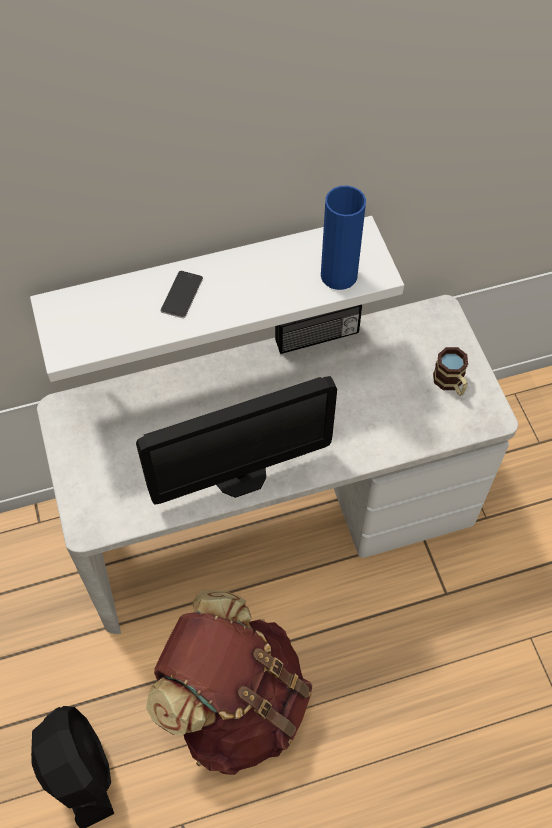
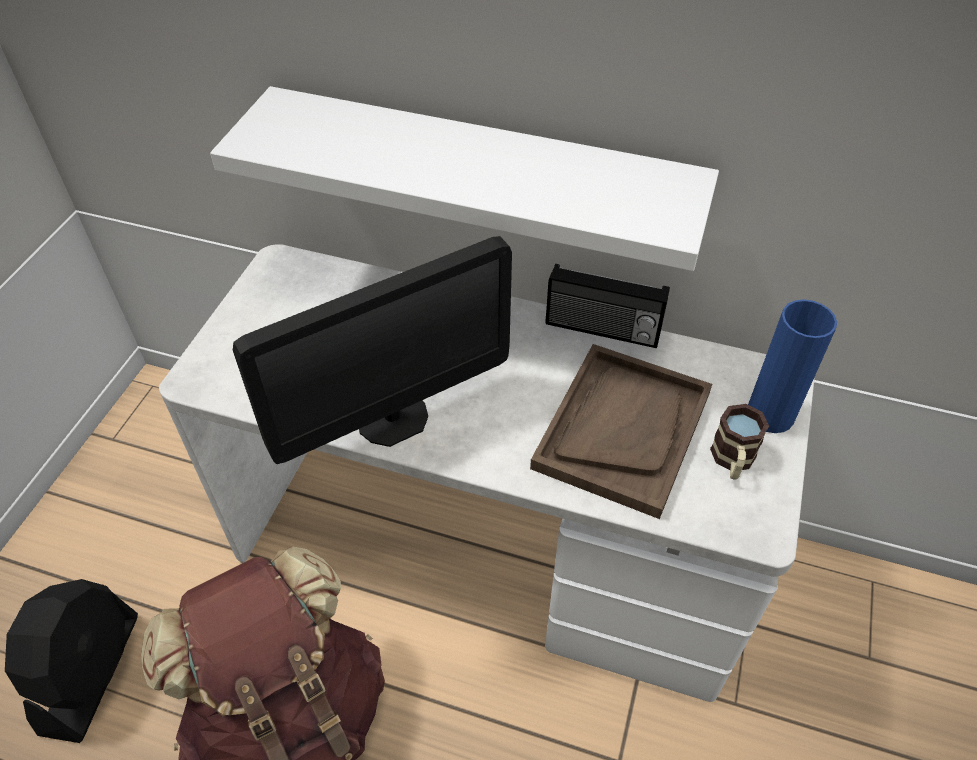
camera: 35 degrees right, 10 degrees down
(182, 294) = (418, 147): phone -> none
(240, 475) = (392, 418): monitor -> monitor turned 45 degrees counterclockwise
(339, 275) = (619, 207): blue vase -> blue vase (770, 414)
(378, 400) = (622, 429): none -> brown tray

